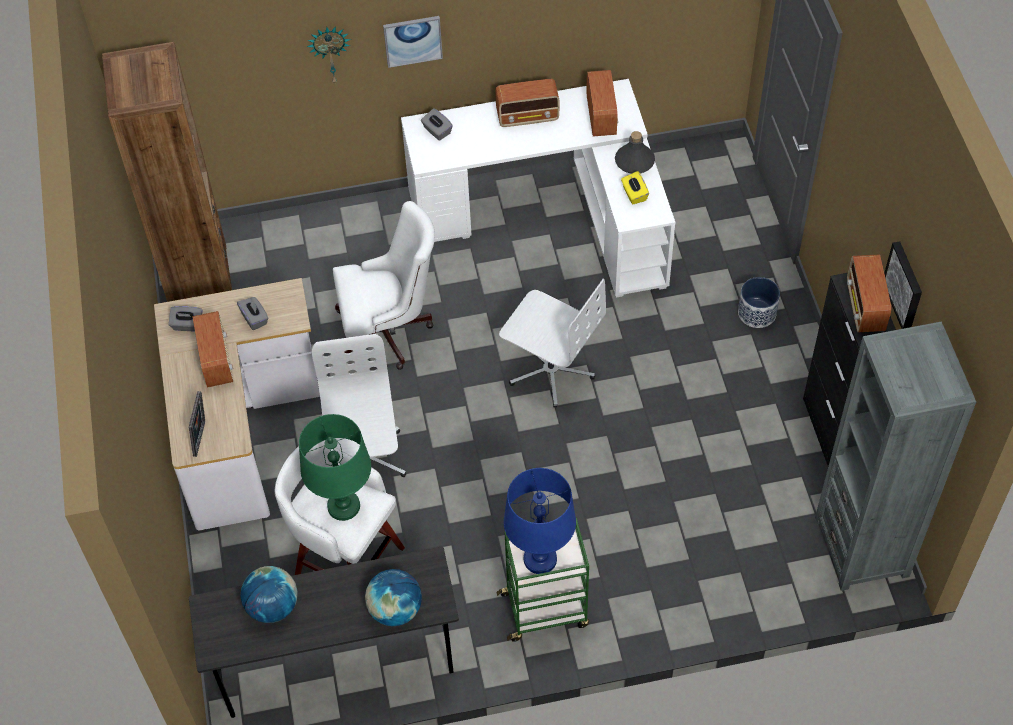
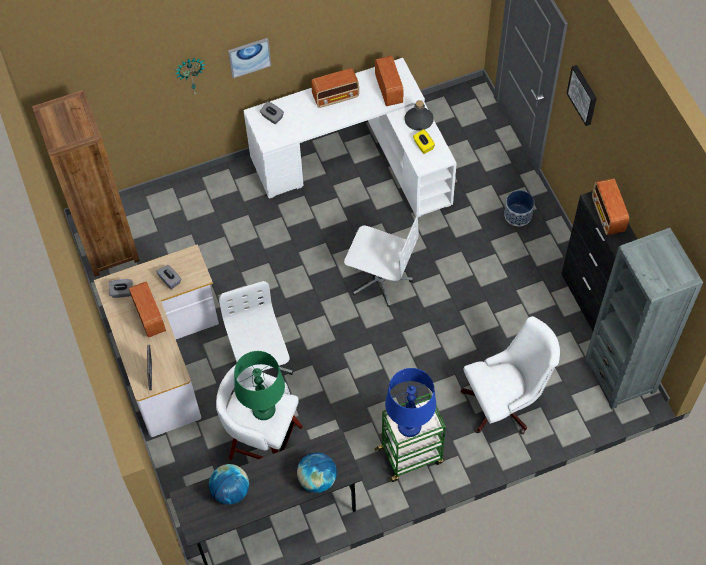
camera: 10 degrees left, 5 degrees up
(389, 331) = (258, 267): white office chair -> white office chair (505, 403)
(905, 286) = (636, 200): picture -> picture (583, 94)

